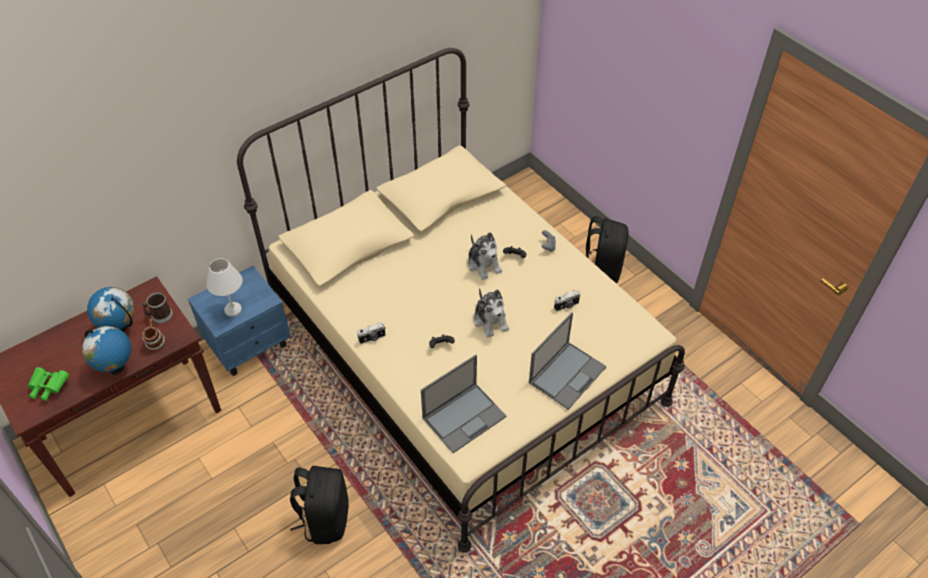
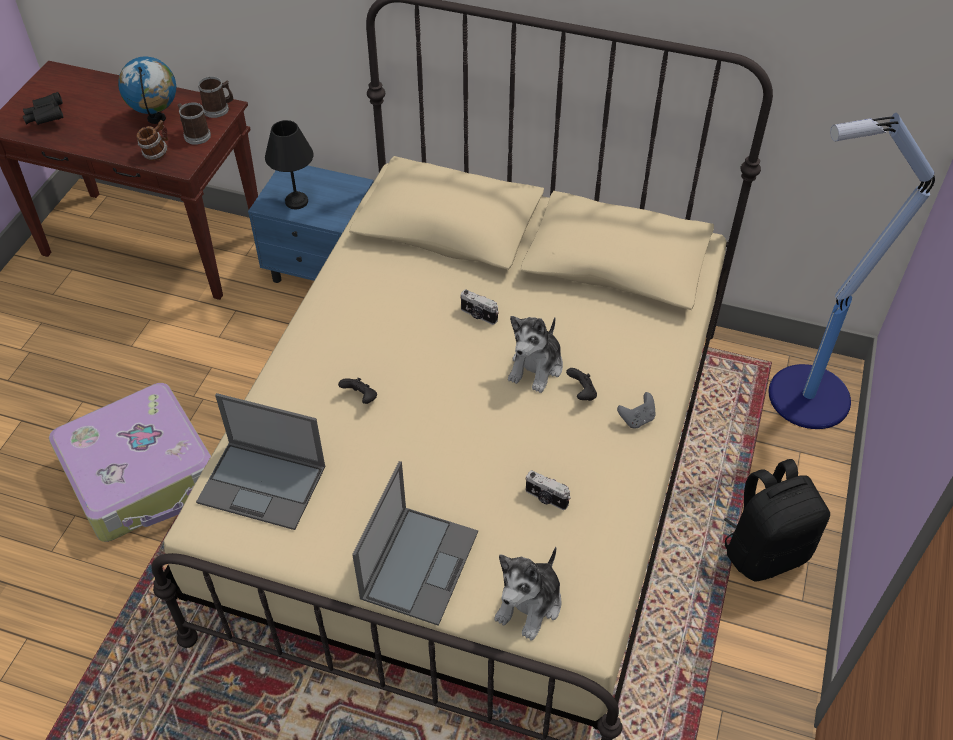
camera: 55 degrees right, 0 degrees up
(48, 388) = (47, 118): green binoculars -> black binoculars
(116, 368) = (103, 146): globe -> none
(147, 293) = (218, 109): none -> mug
(233, 310) = (295, 202): white table lamp -> black table lamp
(325, 519) = (142, 474): black backpack -> suitcase
(372, 338) = (319, 326): camera -> camera (478, 315)
(490, 320) = (445, 426): plush toy -> plush toy (530, 604)
(531, 201) = (806, 398): none -> floor lamp
(567, 374) = (420, 563): laptop -> laptop turned 75 degrees counterclockwise

